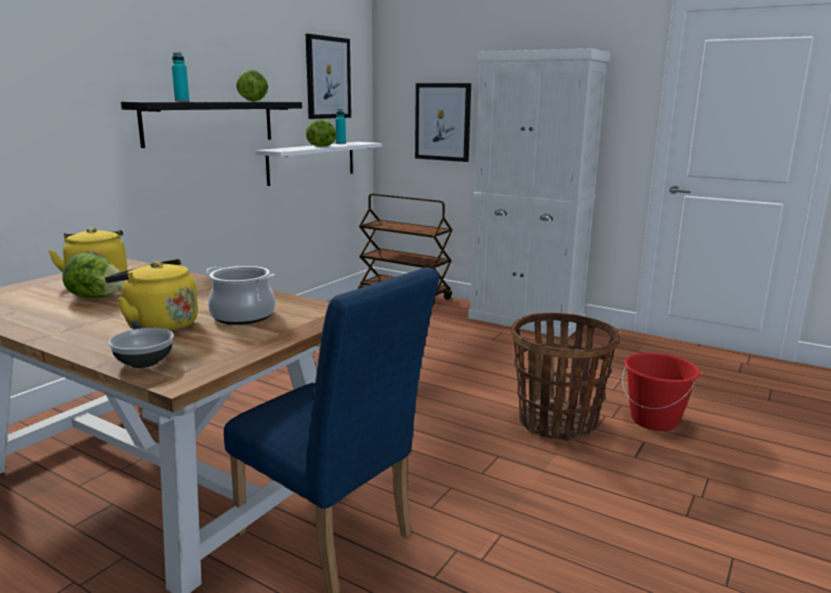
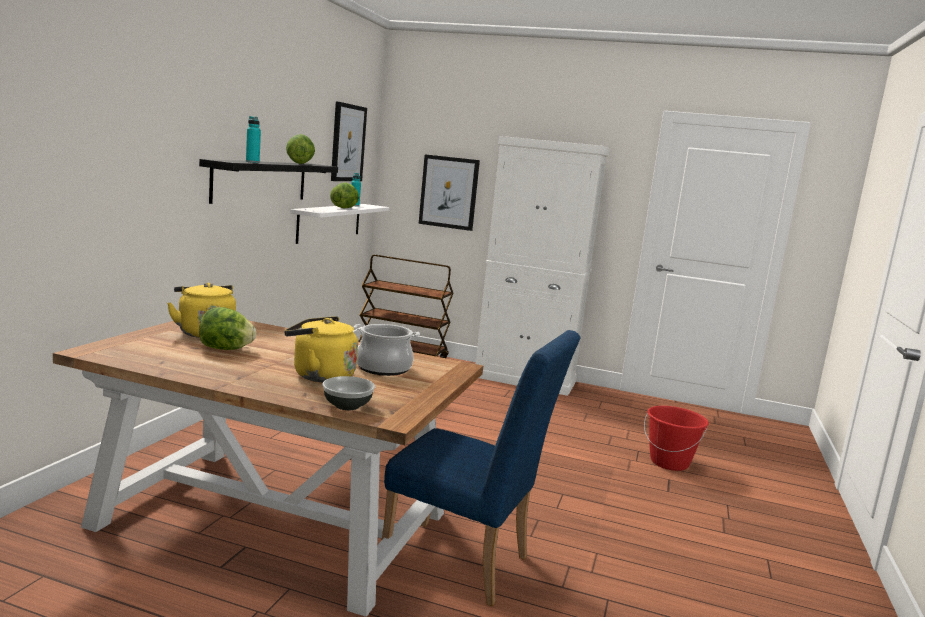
camera: 15 degrees left, 5 degrees down
(557, 423) = (595, 466): basket -> none

